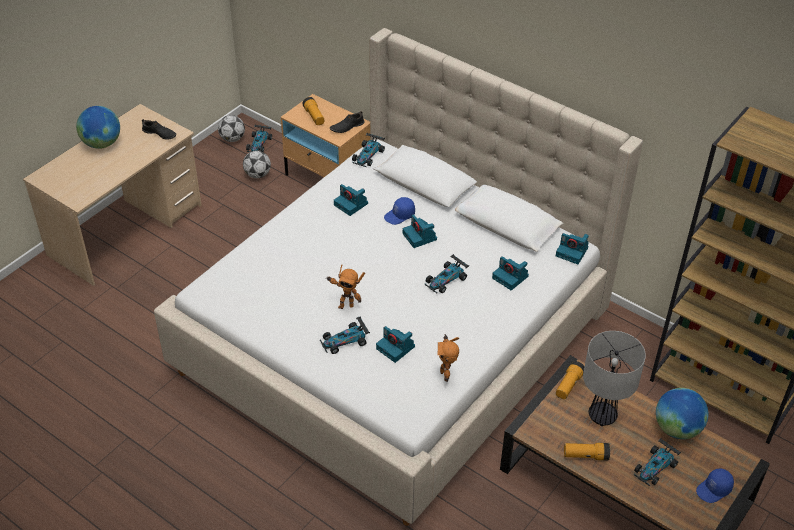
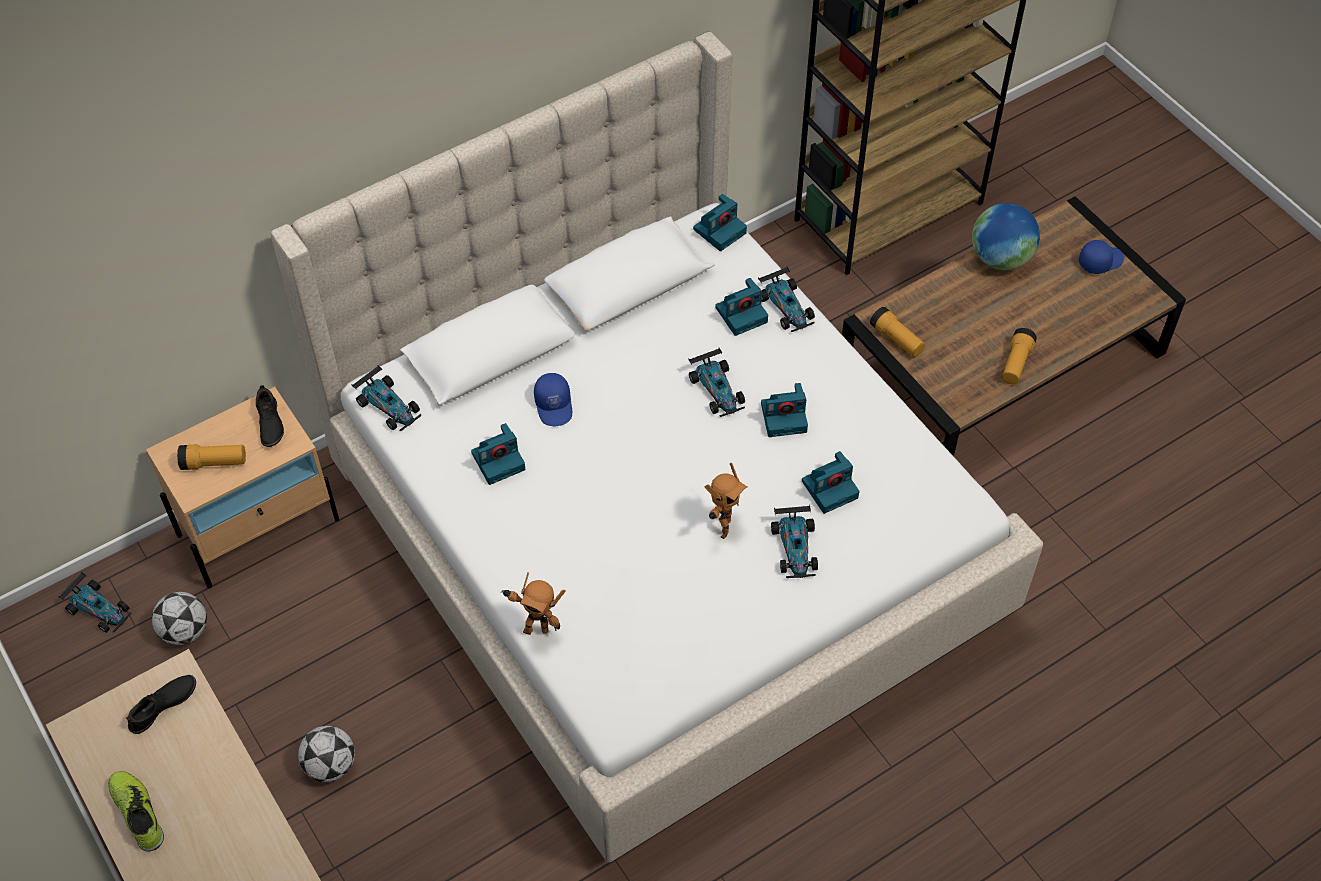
camera: 70 degrees left, 10 degrees up
(101, 144) = (138, 813): globe -> shoe
(232, 139) = (59, 649): football -> football (330, 765)
(420, 237) = (613, 393): camera -> camera (785, 417)
(446, 375) = (900, 445): toy robot -> toy robot (535, 628)
(601, 416) = (958, 324): table lamp -> none
(655, 467) = (1052, 302): toy car -> toy car (786, 307)
(714, 490) = (1100, 261): blue cap -> blue cap turned 105 degrees counterclockwise

